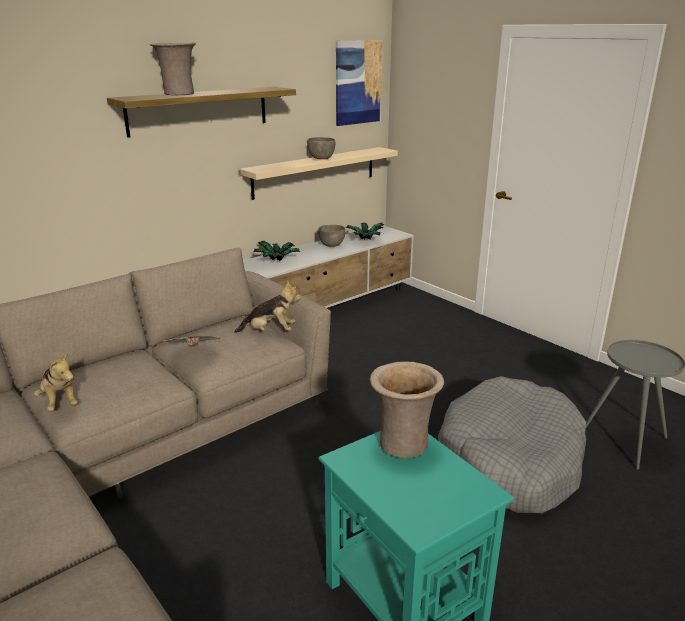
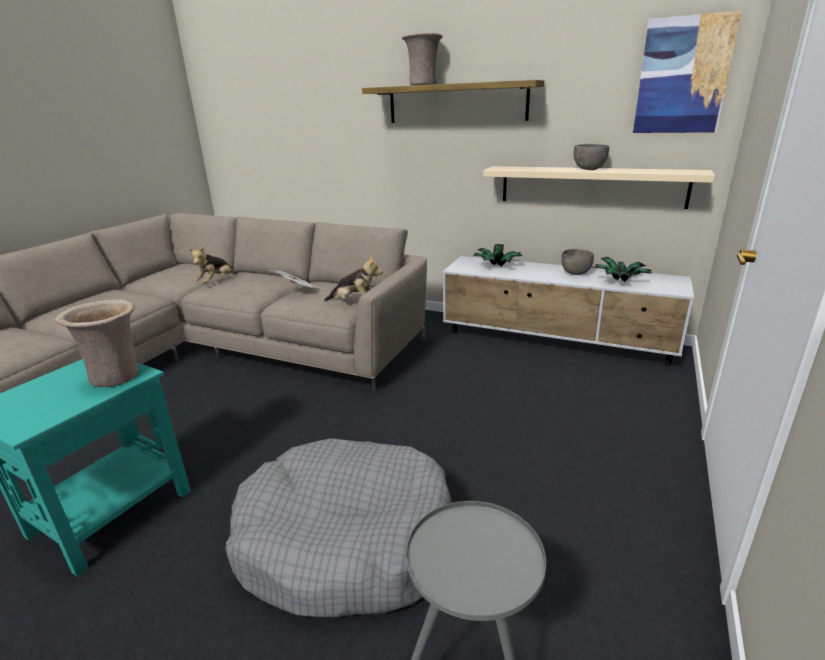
camera: 65 degrees right, 0 degrees up
(270, 331) = (355, 302): plush toy -> plush toy turned 45 degrees counterclockwise

